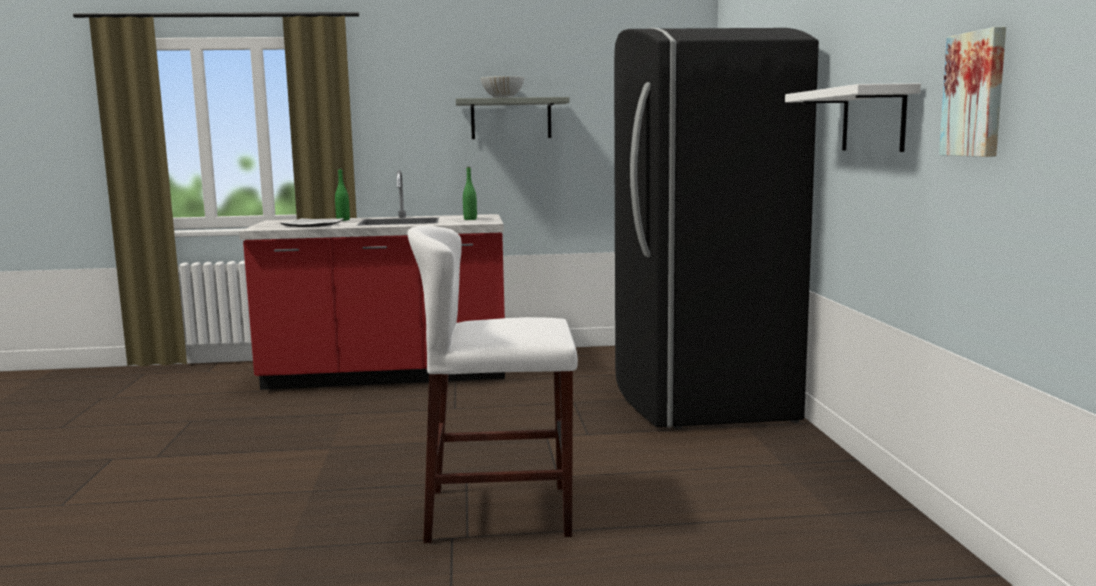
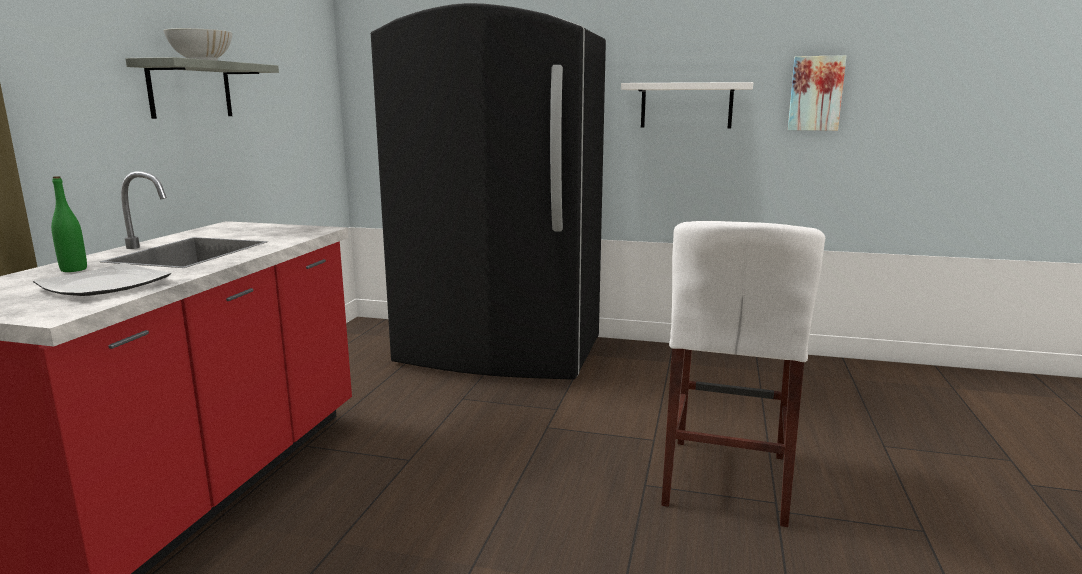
camera: 70 degrees left, 5 degrees up
(470, 219) = (265, 231): green bottle -> none

